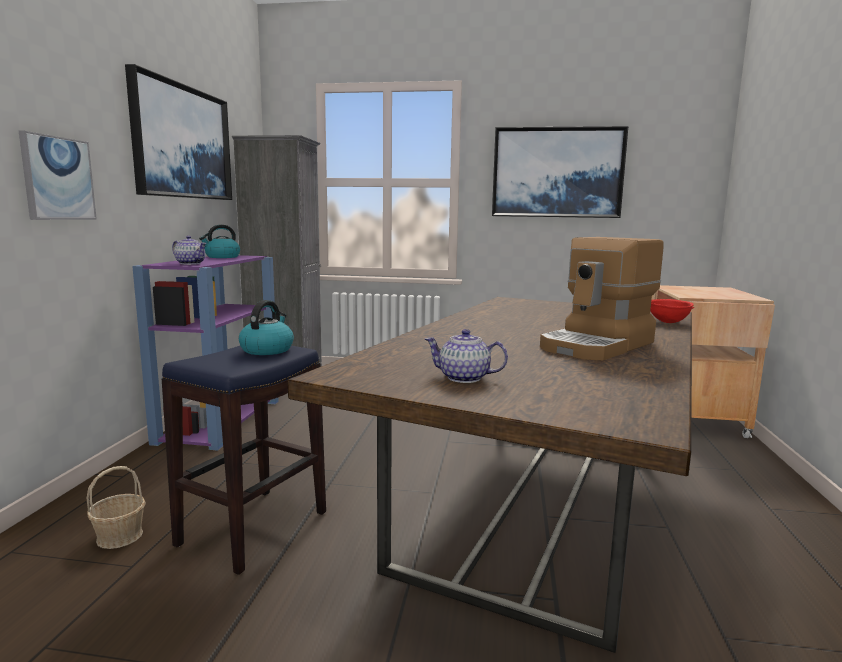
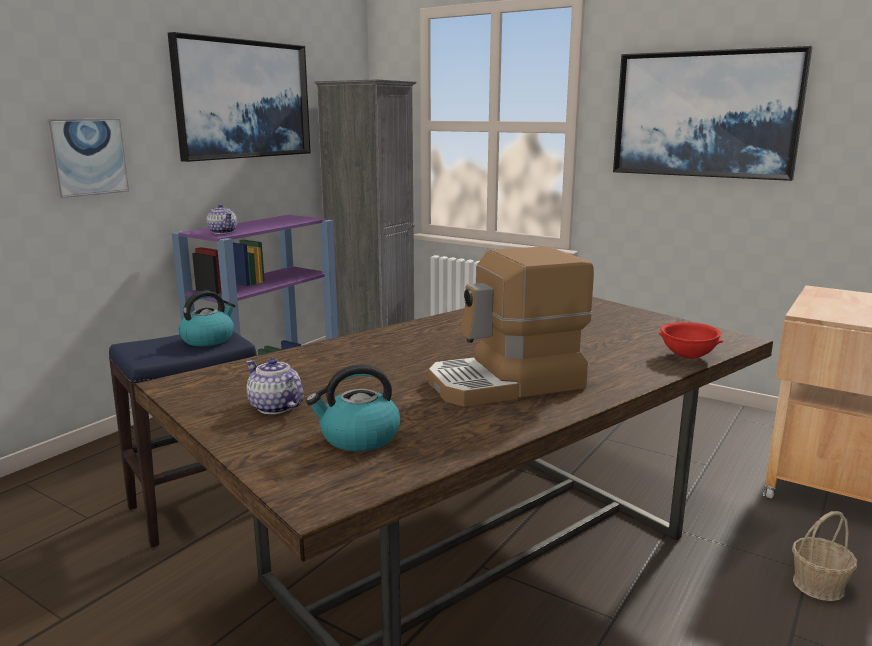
camera: 25 degrees right, 5 degrees up
(120, 536) = (101, 489): basket -> basket (819, 585)
(222, 257) = (278, 220): kettle -> kettle (358, 437)

